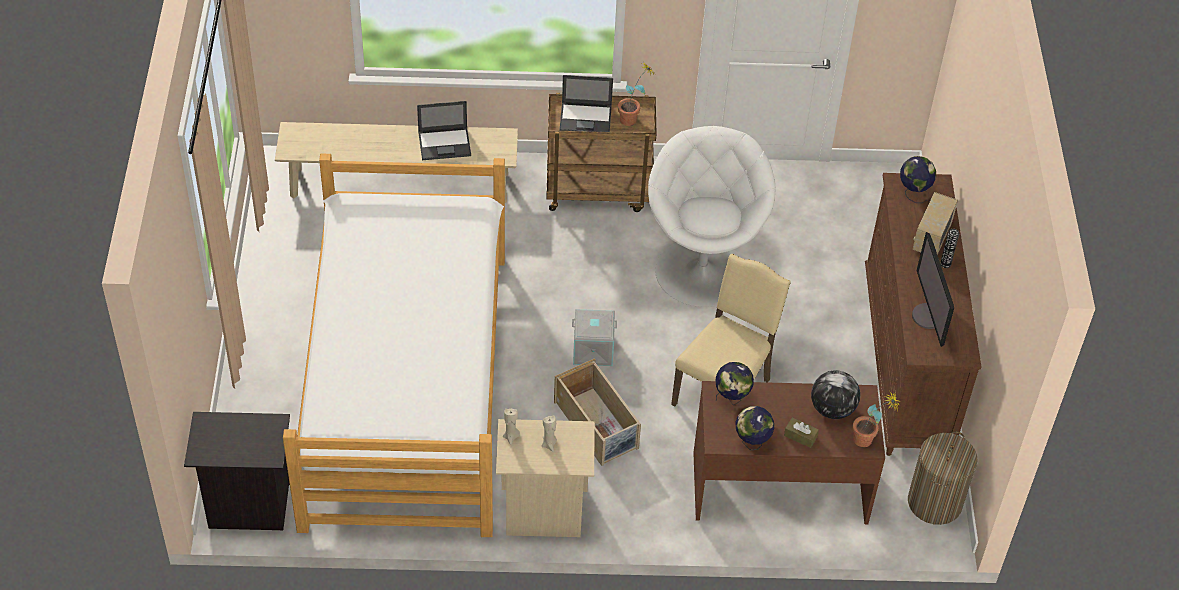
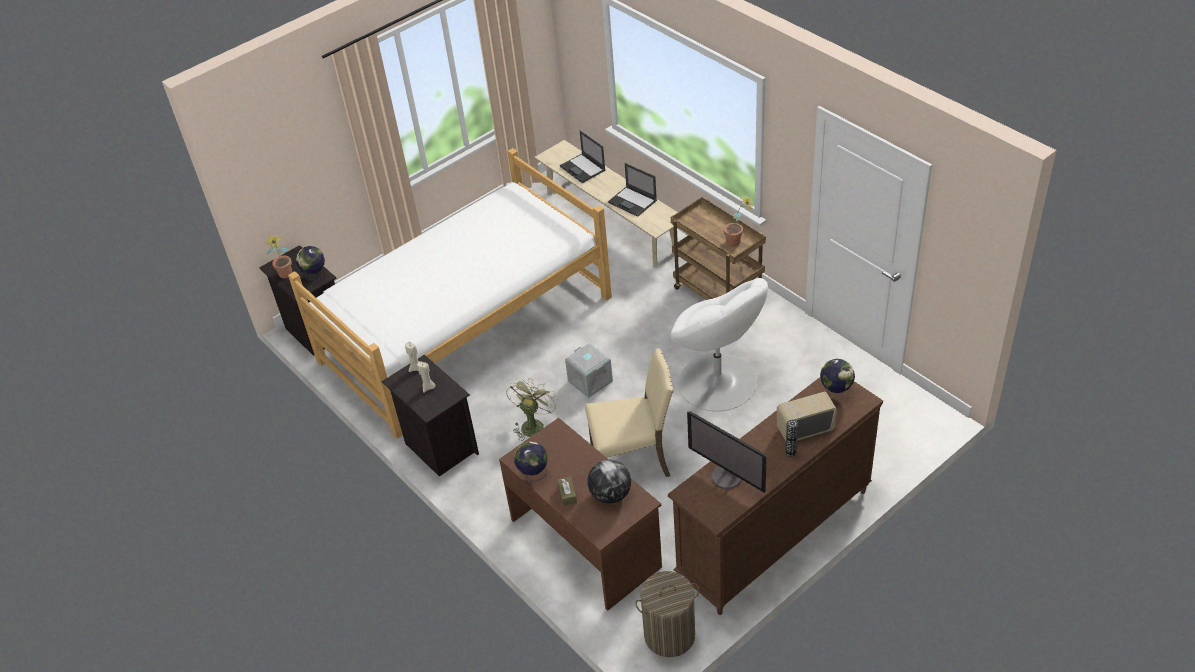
camera: 55 degrees right, 5 degrees down
(543, 513) = (439, 447): beige nightstand -> black nightstand
(586, 118) = (708, 225): laptop -> laptop (583, 168)
(597, 425) = (533, 424): beige storage box -> green fan
(702, 271) = (718, 383): white armchair -> white armchair turned 90 degrees clockwise
(732, 398) = (560, 440): globe -> globe (315, 276)
(868, 441) = (604, 532): potted plant -> potted plant (286, 276)
(929, 316) = (727, 476): monitor -> monitor turned 90 degrees counterclockwise

